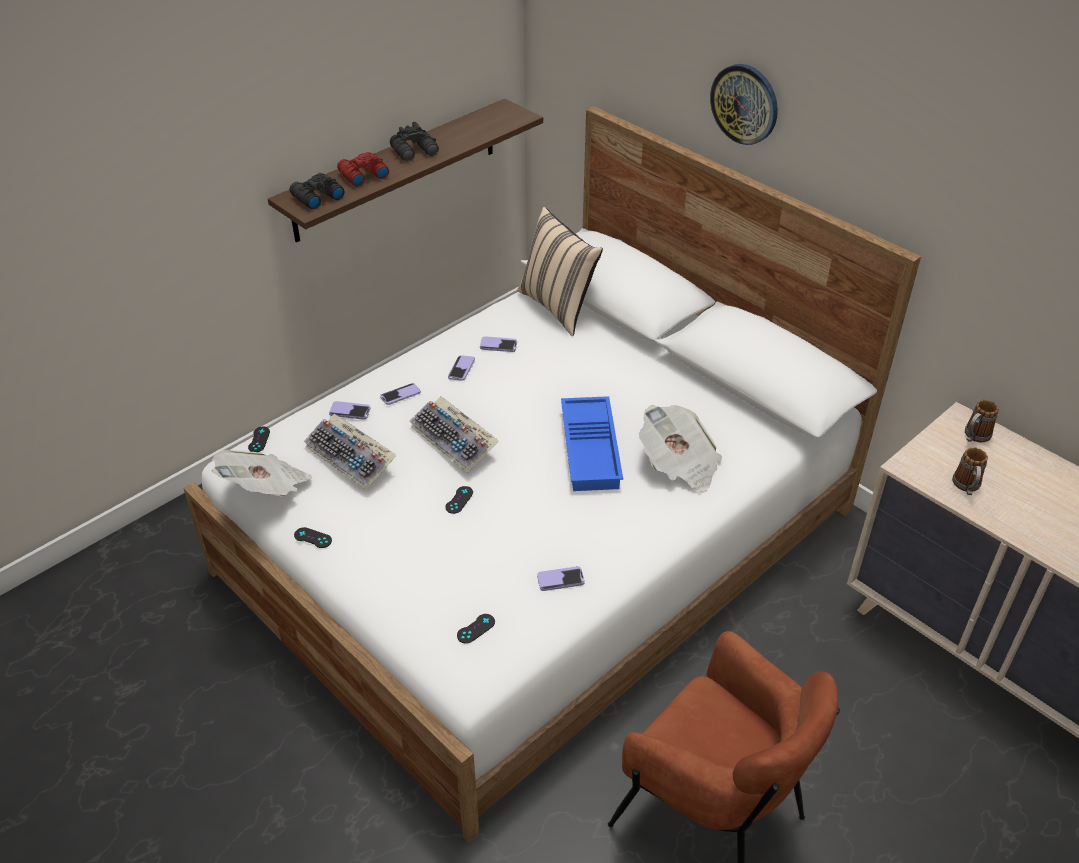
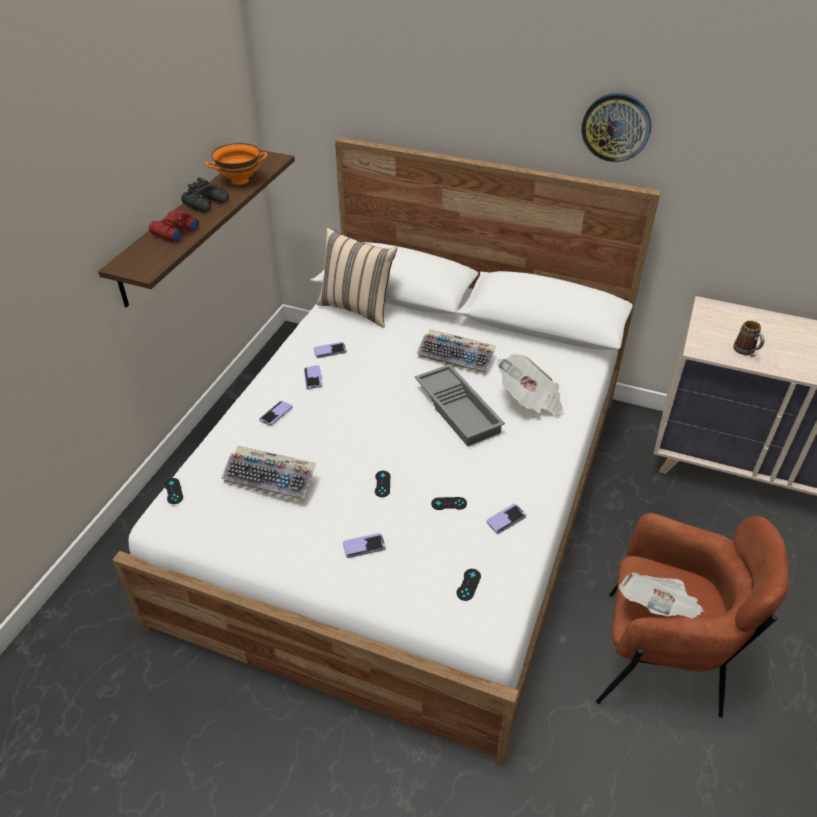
camera: 25 degrees left, 0 degrees up
(266, 489) = (209, 532): newspaper -> newspaper (657, 607)
(313, 538) = (279, 560): black game controller -> black game controller (449, 503)
(316, 197) = (145, 259): black binoculars -> none
(350, 411) = (241, 441): phone -> phone (364, 546)
(455, 440) = (349, 436): keyboard -> keyboard (457, 357)
(466, 133) = (240, 180): none -> orange bowl
(592, 450) = (459, 409): blue tray -> grey tray
(745, 104) = (486, 104): wall clock -> wall clock (616, 127)
(974, 437) = (724, 316): mug -> none

